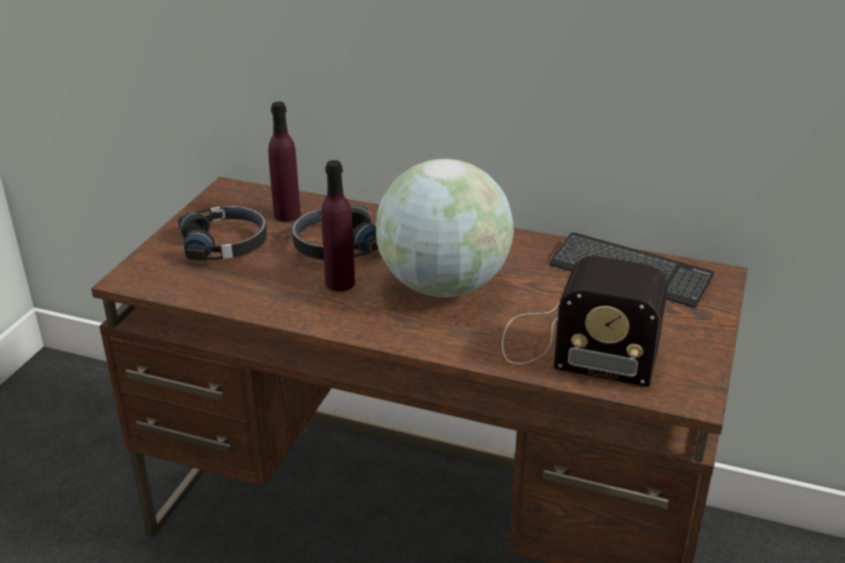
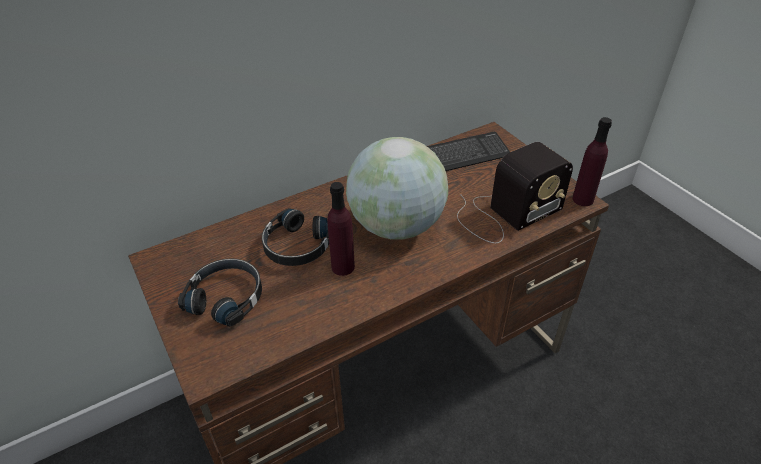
camera: 50 degrees left, 10 degrees up
(287, 215) = (230, 248): purple bottle -> purple bottle (582, 199)

